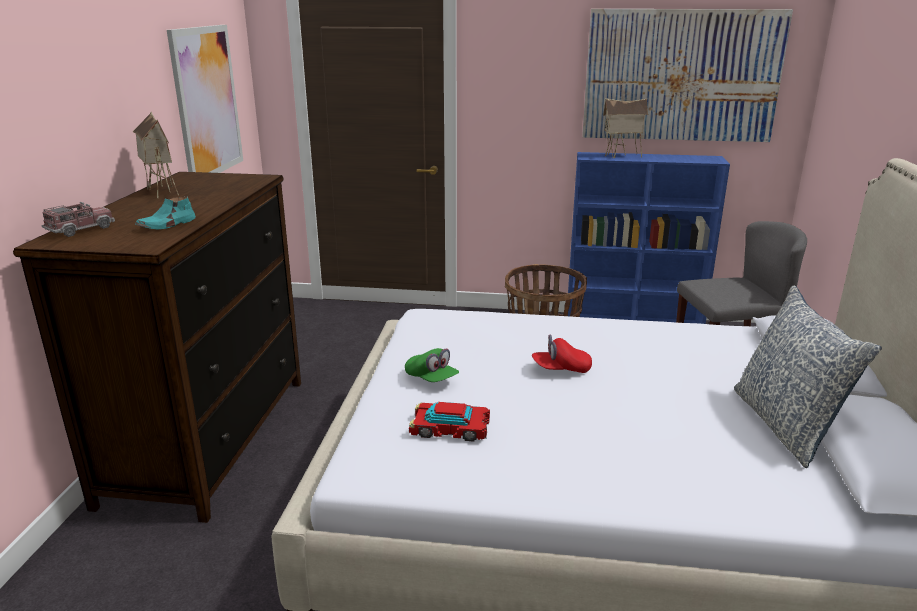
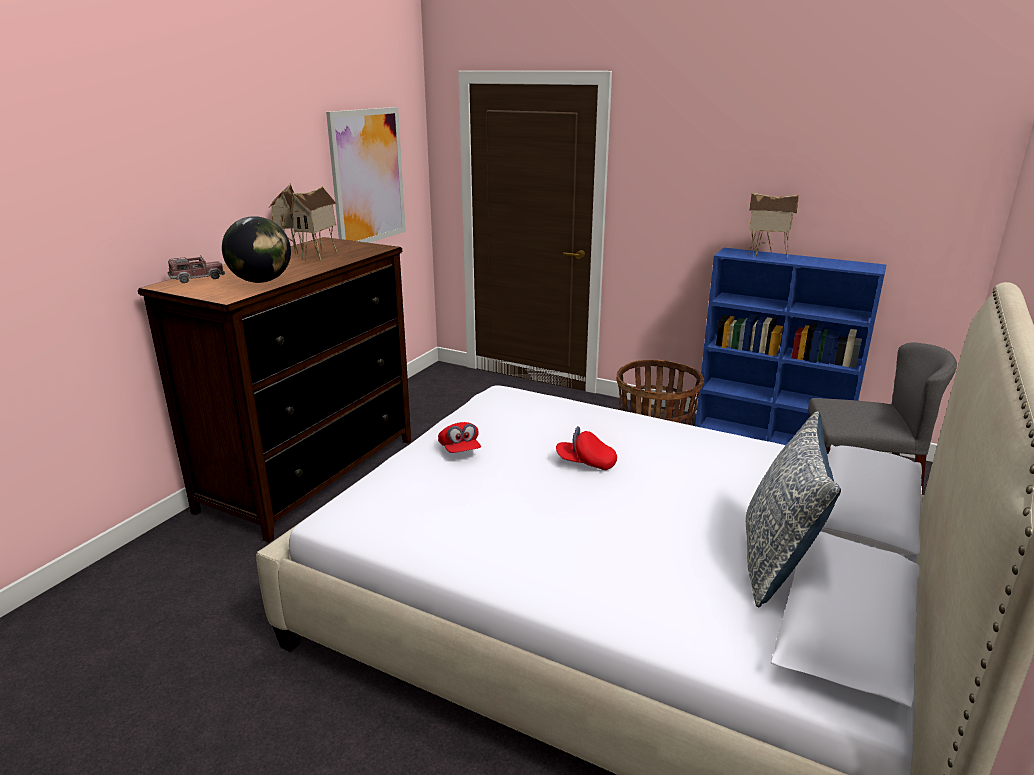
camera: 20 degrees right, 0 degrees up
(167, 225) = (261, 281): turquoise shoe -> globe
(203, 192) = (320, 257): none -> toy house
(431, 379) = (459, 450): green cap -> red cap
(450, 429) = (439, 497): toy car -> none
(681, 76) = (843, 172): picture -> none

